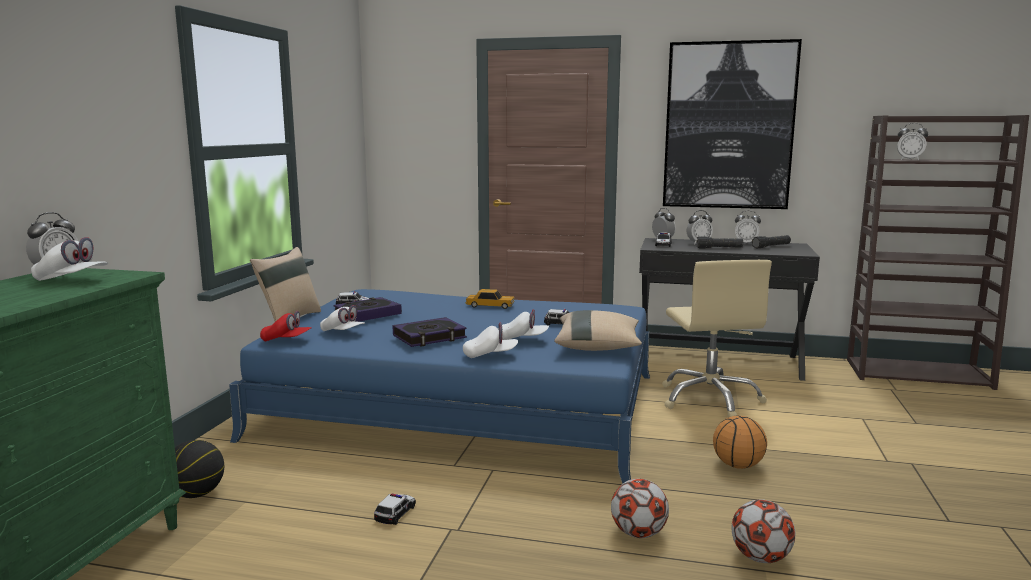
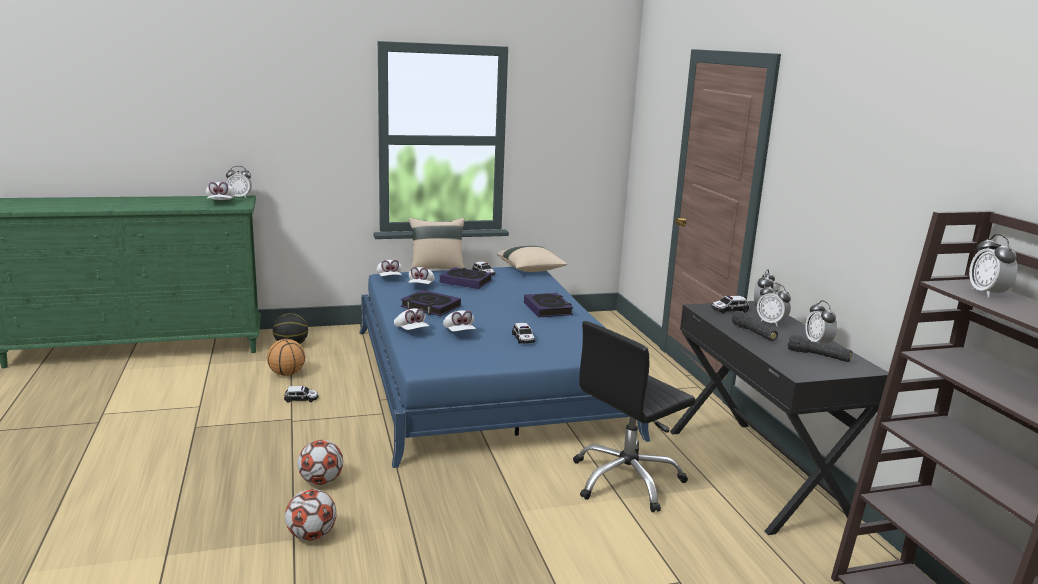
camera: 60 degrees right, 5 degrees up
(286, 340) = (389, 278): red cap -> white cap
(490, 306) = (548, 309): toy car -> book
(598, 347) = (471, 359): beige pillow -> beige pillow (531, 270)
(710, 399) = (626, 480): beige office chair -> black office chair
(728, 126) = (846, 185): picture -> none
(738, 466) = (473, 511): basketball -> basketball (286, 374)

